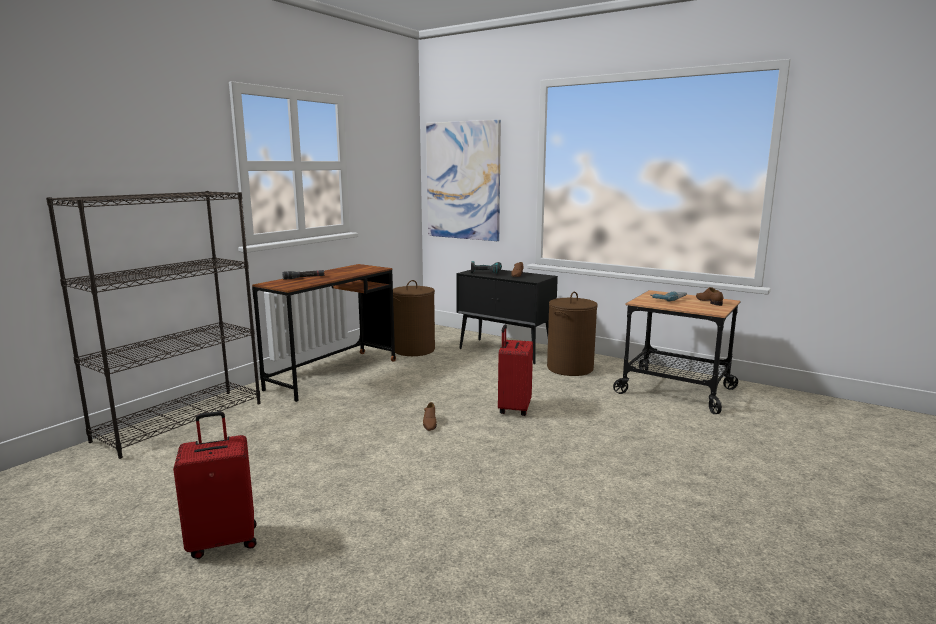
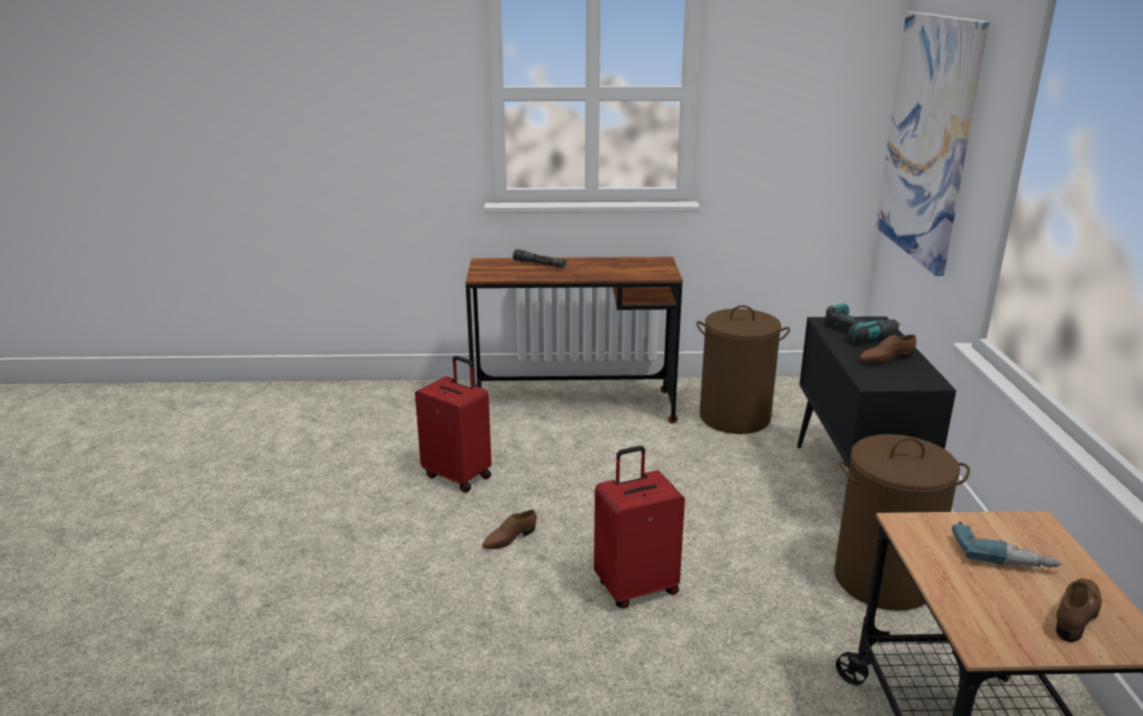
camera: 55 degrees right, 10 degrees up
(181, 421) = (365, 395): black bookcase -> none
(223, 541) = (157, 540): red suitcase -> red suitcase (458, 476)

